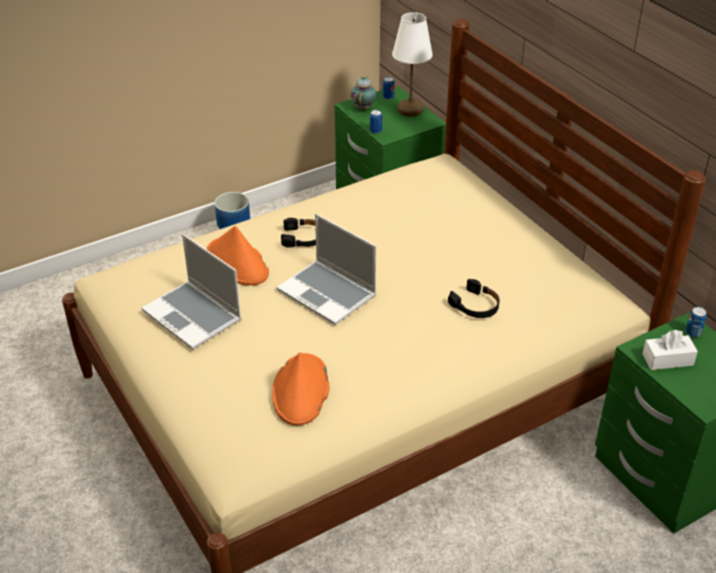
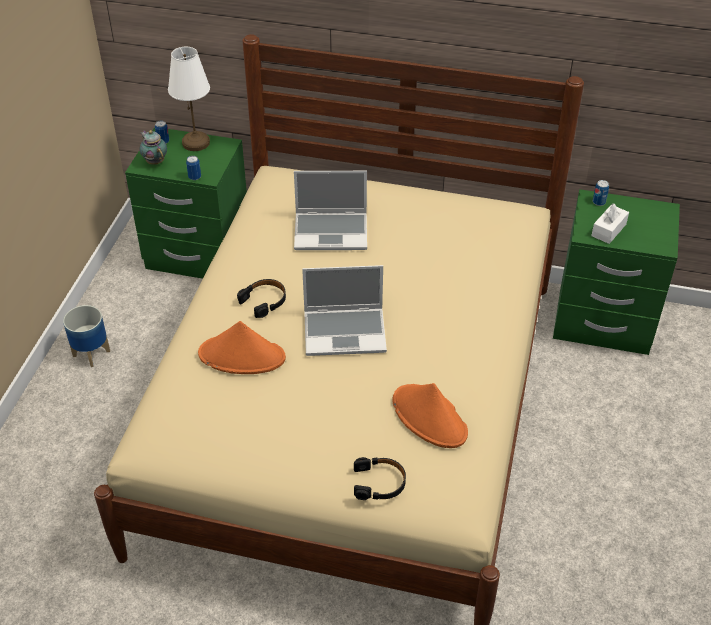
camera: 45 degrees left, 5 degrees up
(194, 316) = (271, 422): laptop -> laptop (332, 232)
(475, 306) = (454, 271): black headphones -> black headphones (379, 483)

